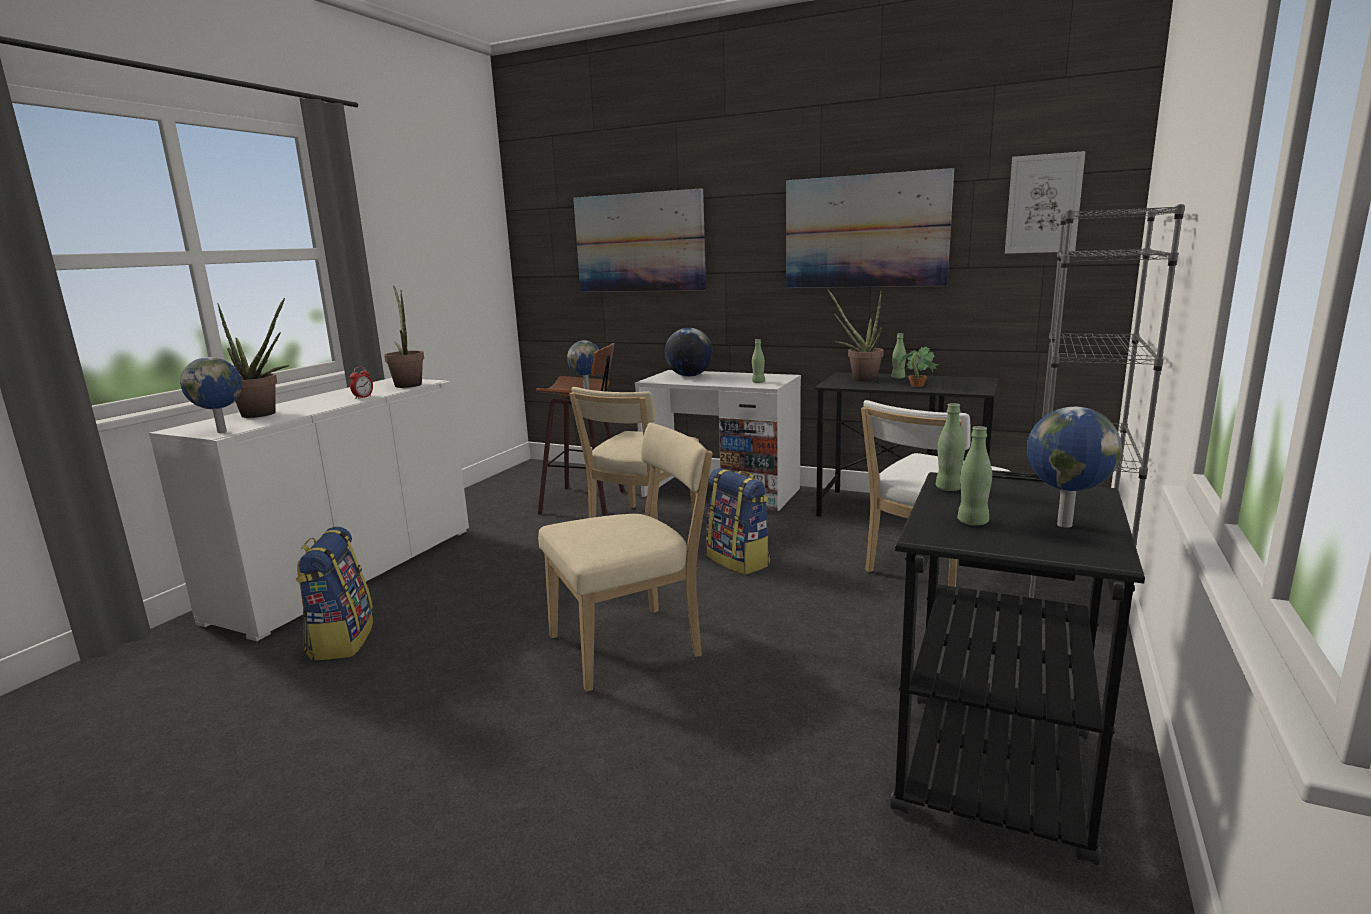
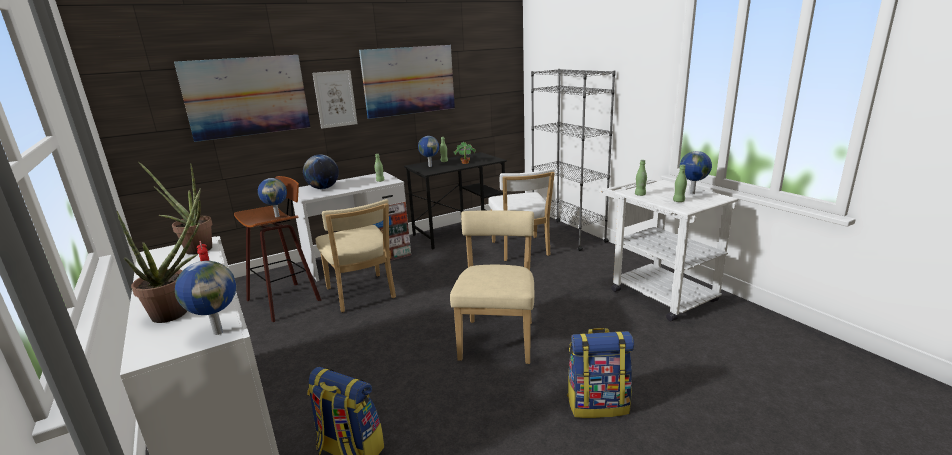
camera: 55 degrees left, 5 degrees up
(739, 561) = (450, 283): backpack -> backpack (598, 404)
(859, 379) = (430, 166): potted plant -> globe
(994, 756) = (655, 292): black cart -> white cart
(1043, 204) = (488, 63): picture -> picture (335, 99)

